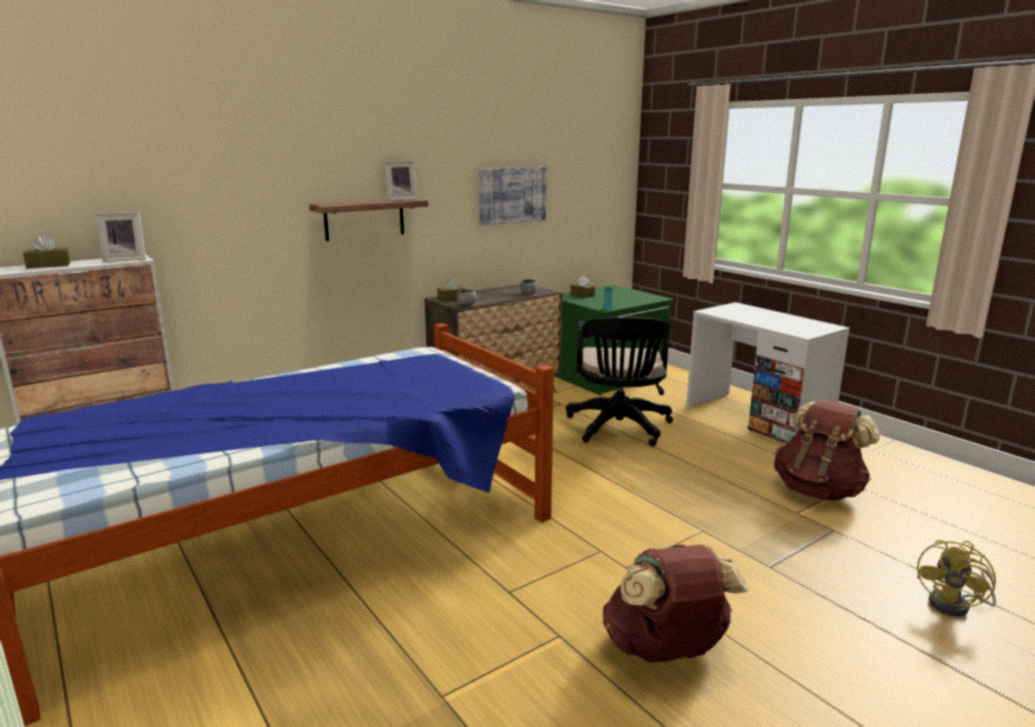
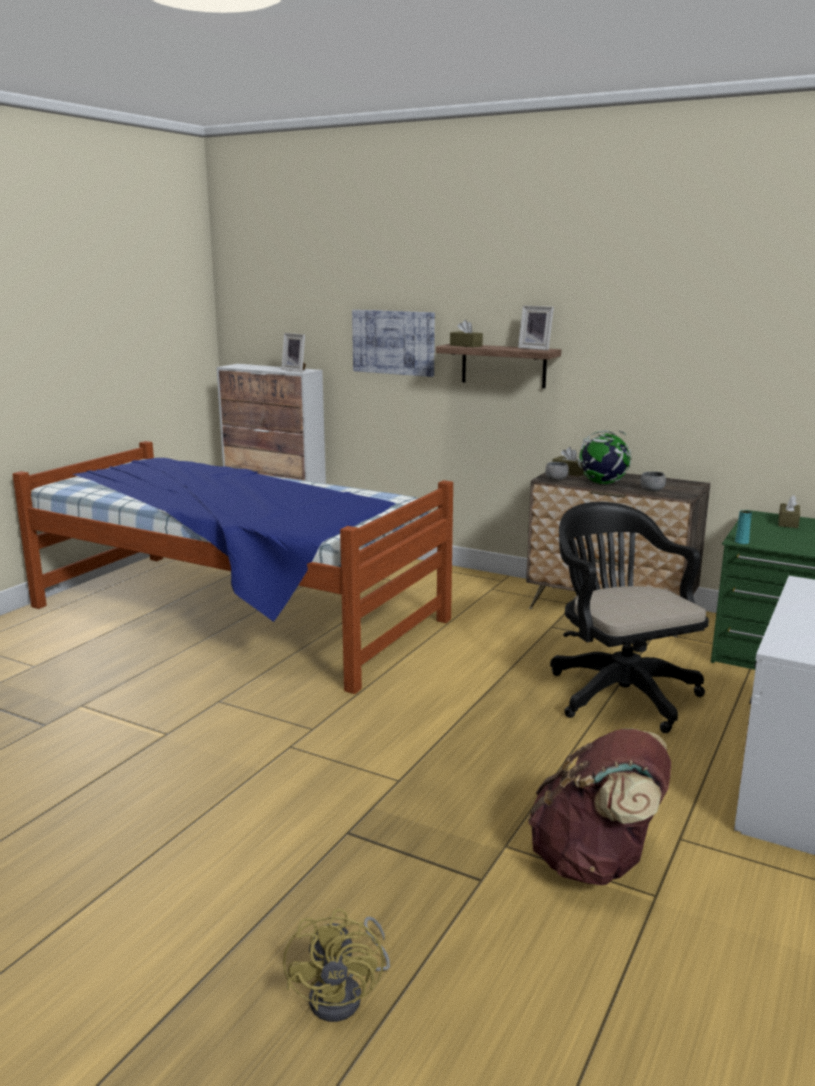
camera: 65 degrees right, 0 degrees up
(49, 265) = (259, 367): brown tissue box -> brown tissue box (466, 345)
(494, 298) = (602, 483): none -> globe
(512, 195) = (705, 360): picture -> picture (393, 342)
(619, 429) = (618, 691): black office chair -> black office chair turned 90 degrees clockwise
(666, 651) = (164, 786): brown backpack -> none
(956, 605) = (345, 995): yellow fan -> yellow fan turned 105 degrees counterclockwise

